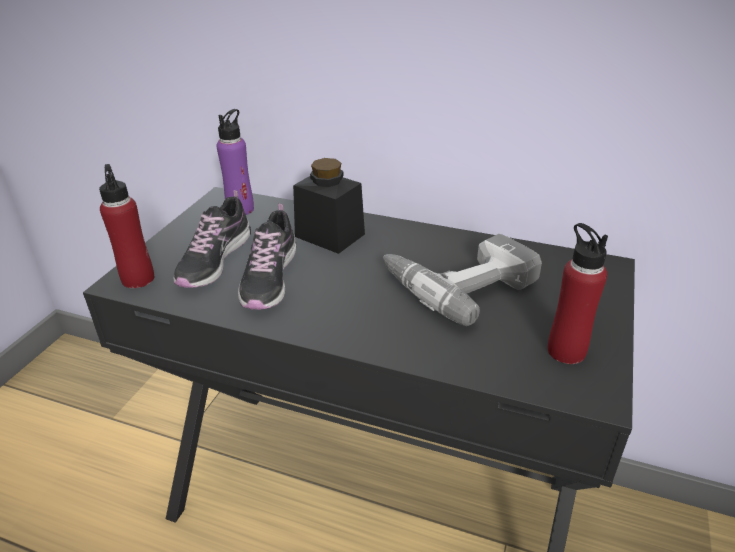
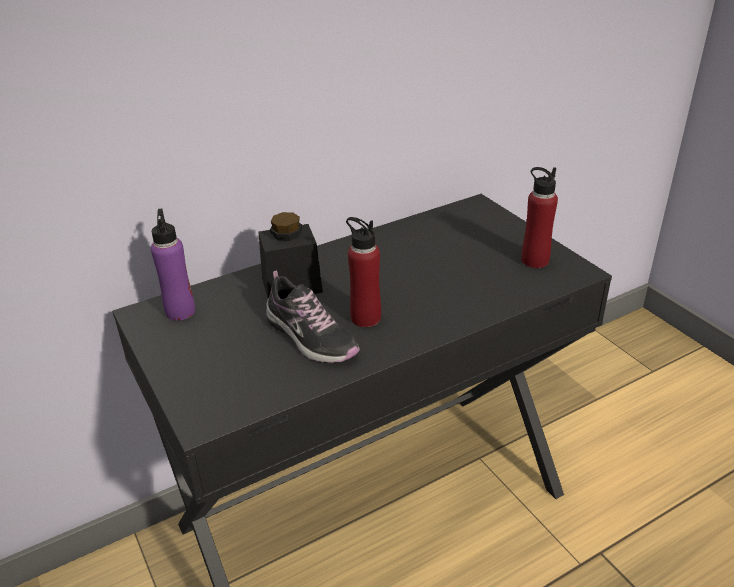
camera: 50 degrees left, 0 degrees up
(138, 278) = (211, 408): red bottle -> red bottle (365, 318)
(214, 260) = (243, 355): shoe -> none
(458, 281) = (424, 261): power drill -> none

